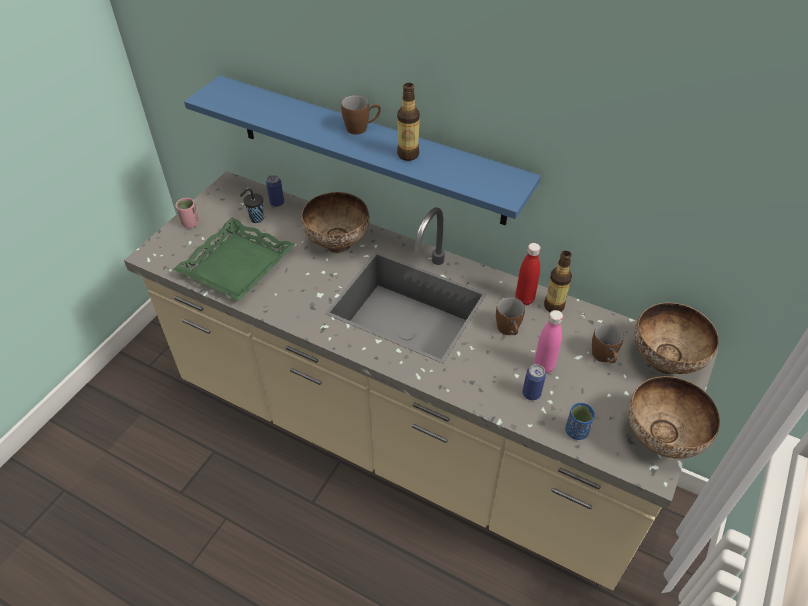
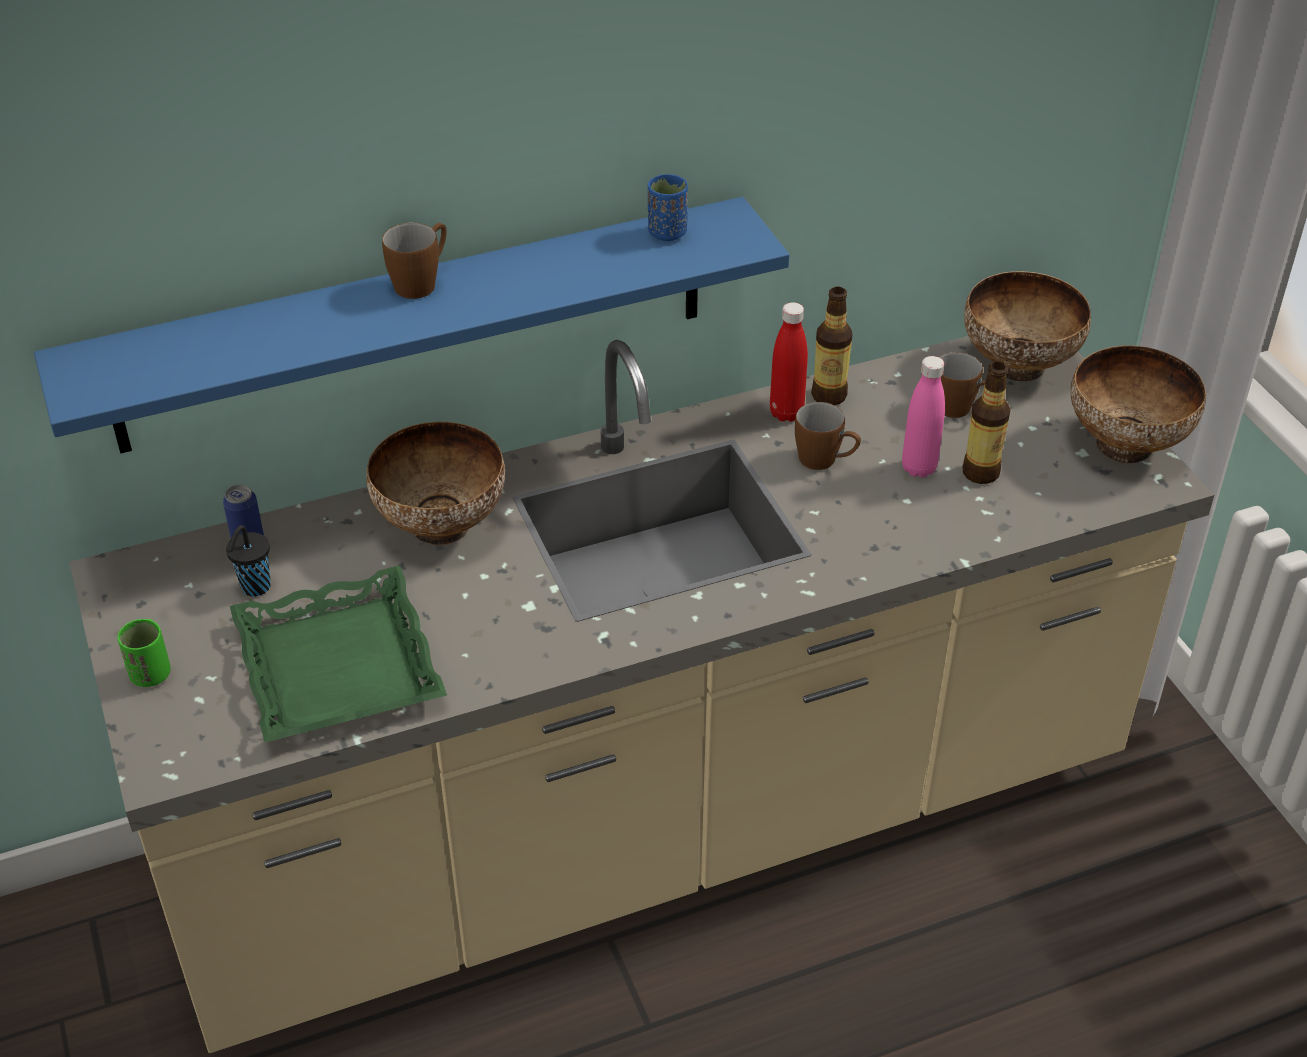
camera: 50 degrees left, 5 degrees down
(190, 223) = (150, 675): pink cup -> green cup
(408, 155) = (547, 274): bottle -> bottle (981, 473)
(531, 394) = (950, 506): can -> none
(576, 431) = (1047, 505): blue cup -> blue cup (667, 233)

